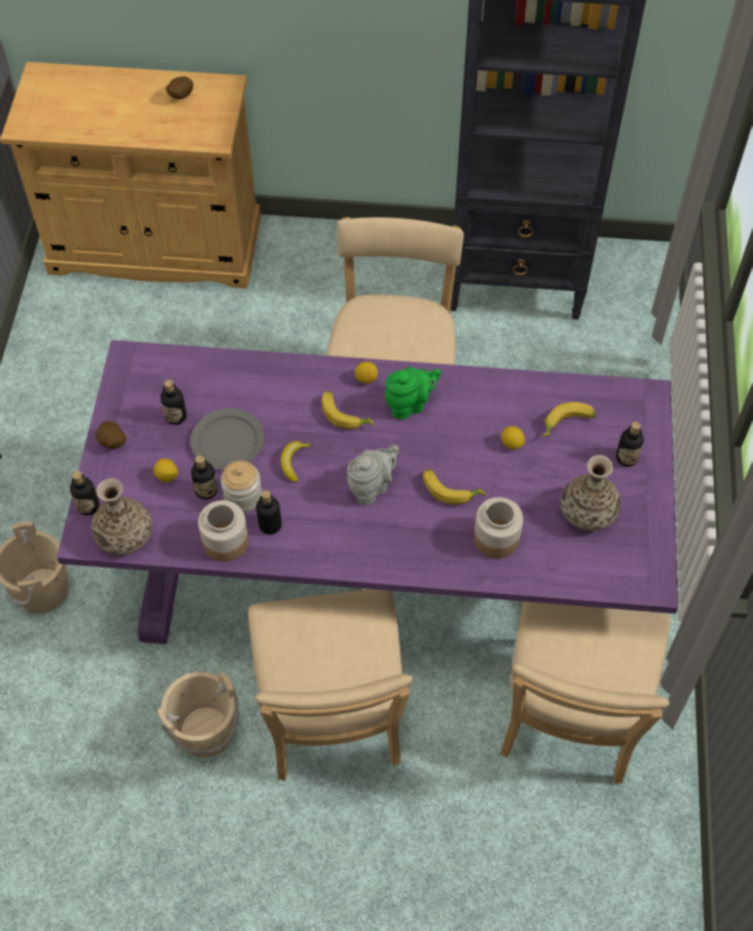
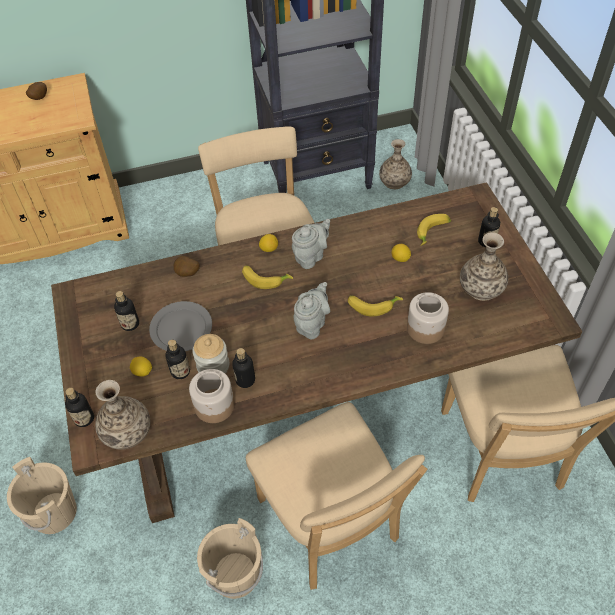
camera: 20 degrees left, 5 degrees down
(112, 443) = (85, 362): potato -> potato (187, 274)
(293, 462) = (242, 326): banana -> none
(375, 567) = (311, 398): purple dining table -> brown dining table
(409, 405) = (311, 256): green teapot -> grey teapot
(613, 320) = (394, 181): none -> vase

